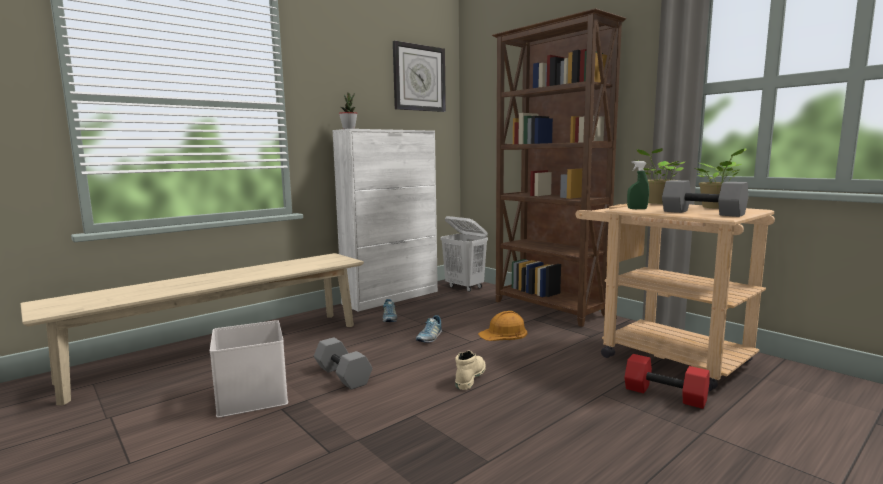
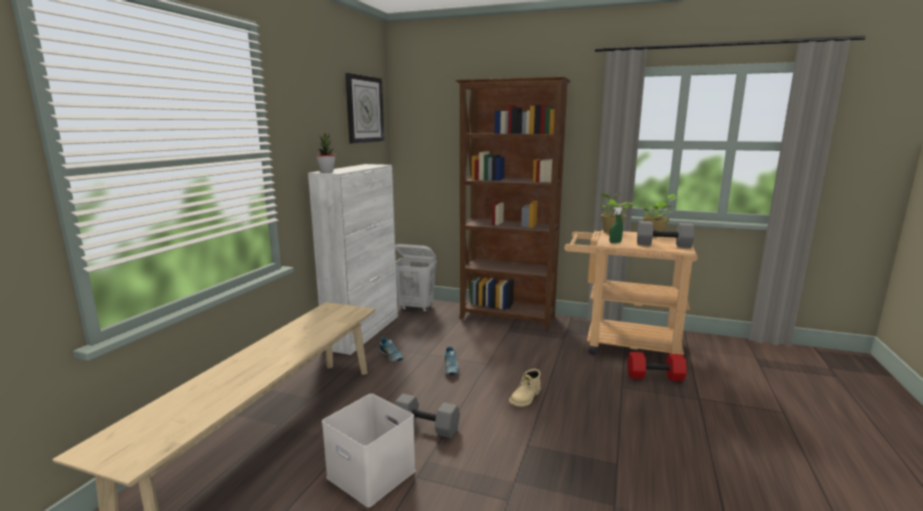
camera: 30 degrees left, 5 degrees up
(469, 377) = (526, 398): beige boot -> beige boot turned 135 degrees counterclockwise
(503, 333) = (502, 350): orange hard hat -> none

